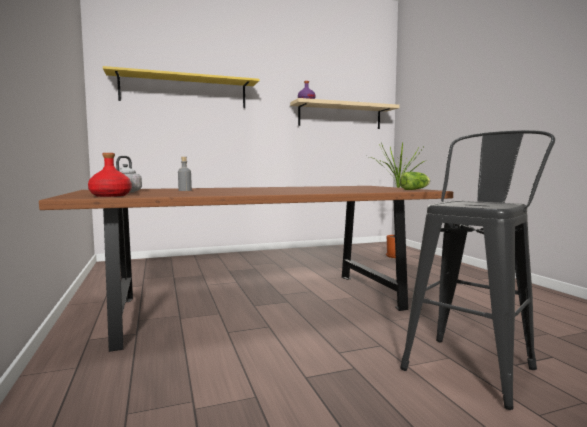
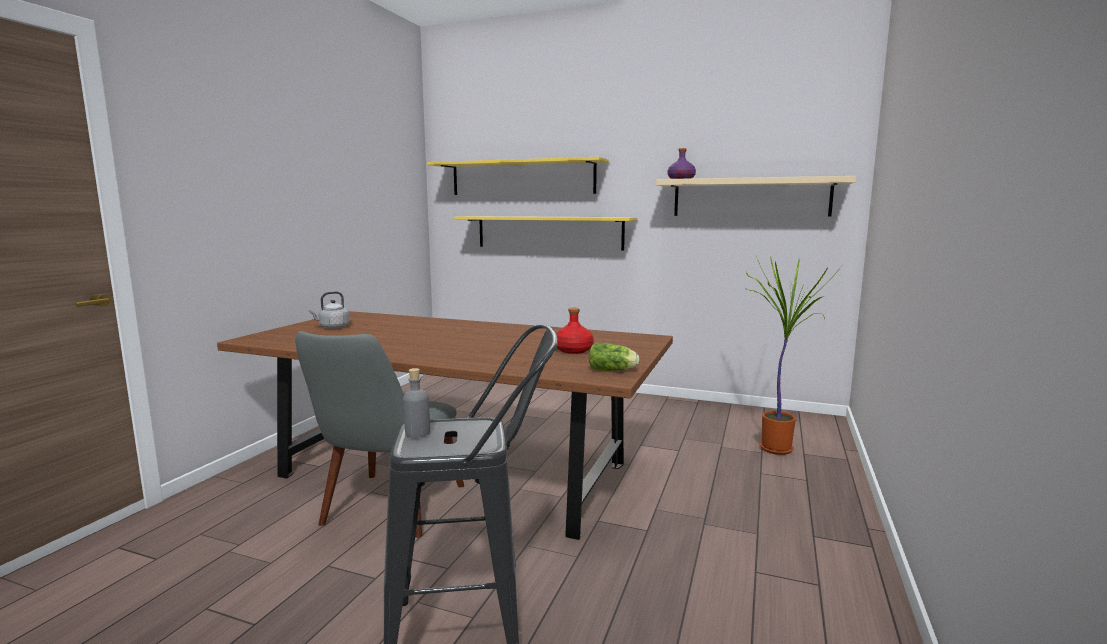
camera: 40 degrees right, 5 degrees up
(110, 195) = (281, 338): red bottle -> red bottle (573, 350)
(185, 190) = (387, 329): grey bottle -> grey bottle (417, 433)
(208, 135) = (549, 232): none -> yellow shelf
(270, 337) = (386, 513): none -> grey chair

